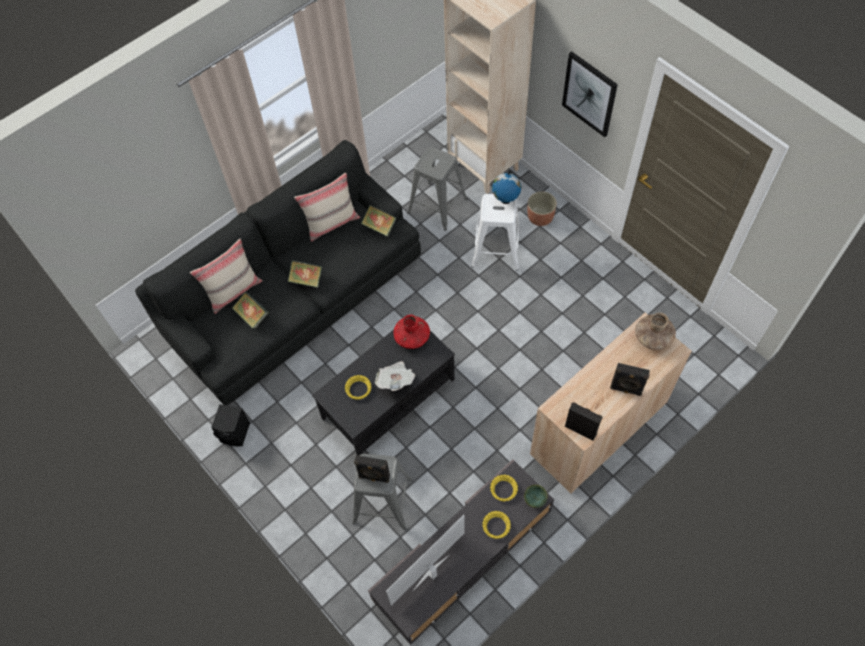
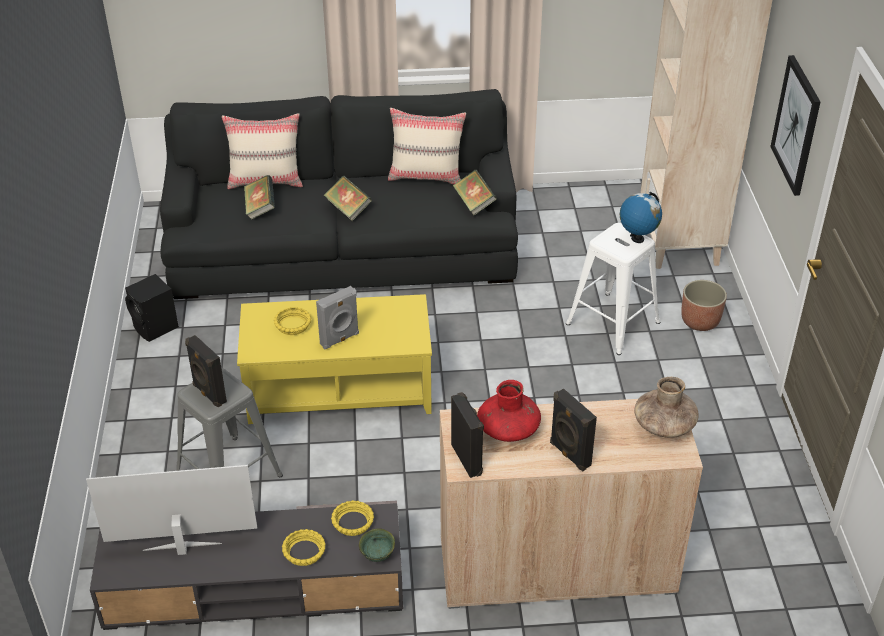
camera: 35 degrees right, 20 degrees down
(387, 398) = (339, 387): black coffee table -> yellow coffee table
(395, 380) = (340, 339): newspaper -> grey speaker
(412, 337) = (401, 312): red vase -> red vase (508, 429)
(437, 205) = (585, 250): grey stool -> none

